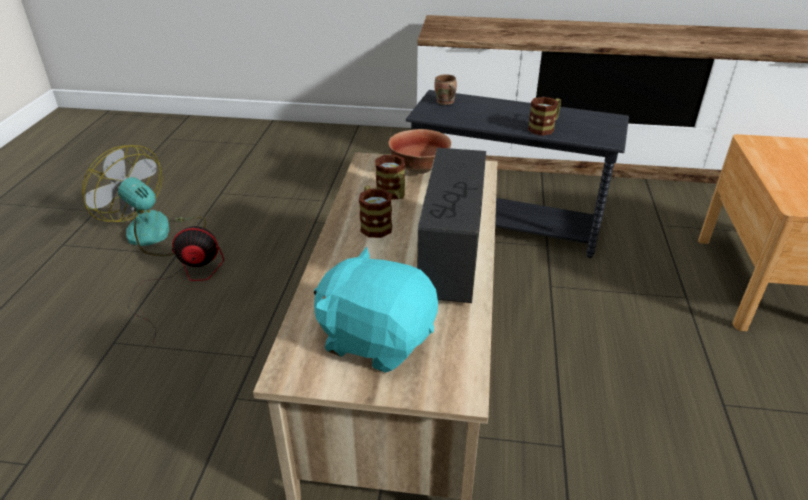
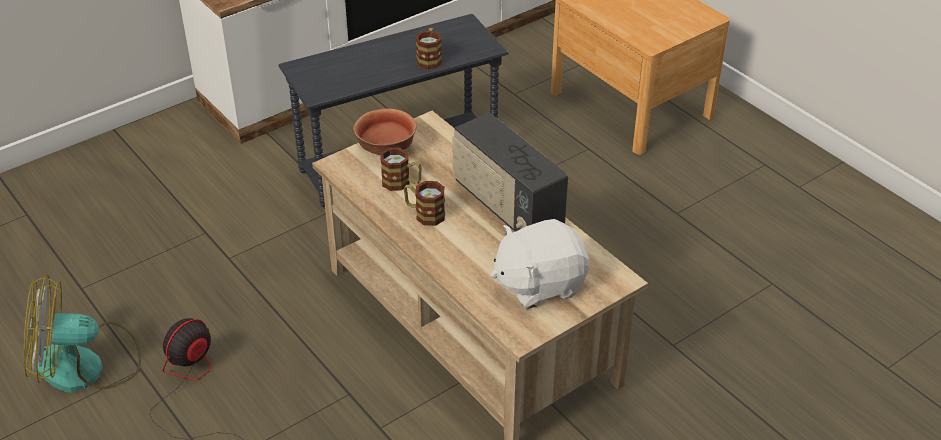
camera: 45 degrees left, 5 degrees up
(376, 338) = (539, 284): turquoise plush toy -> white plush toy
(445, 102) = (315, 72): brown mug -> none

